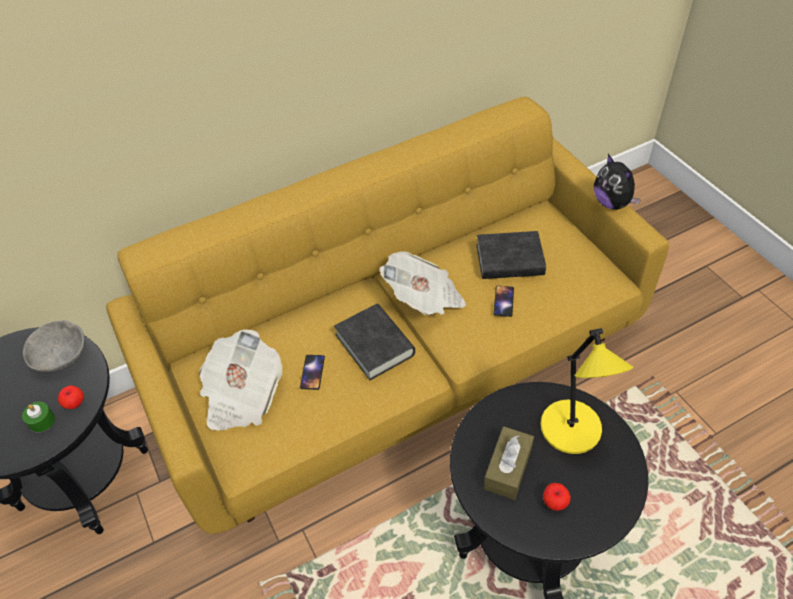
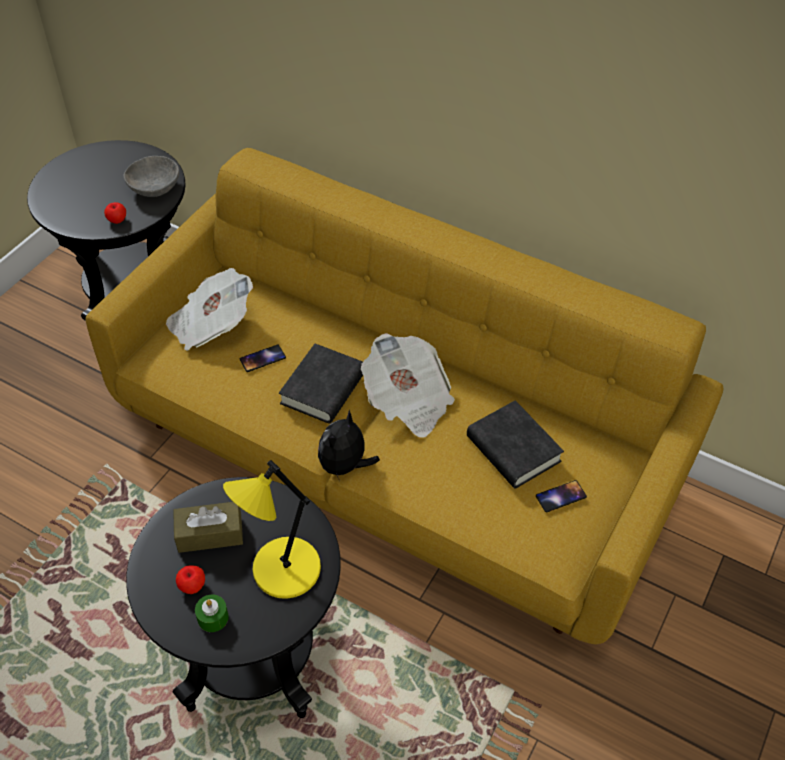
camera: 55 degrees right, 0 degrees up
(42, 421) = (91, 212): green candle -> green candle (213, 618)
(503, 301) = (450, 467): phone -> phone (560, 496)
(612, 203) = (648, 497): plush toy -> plush toy (345, 466)

